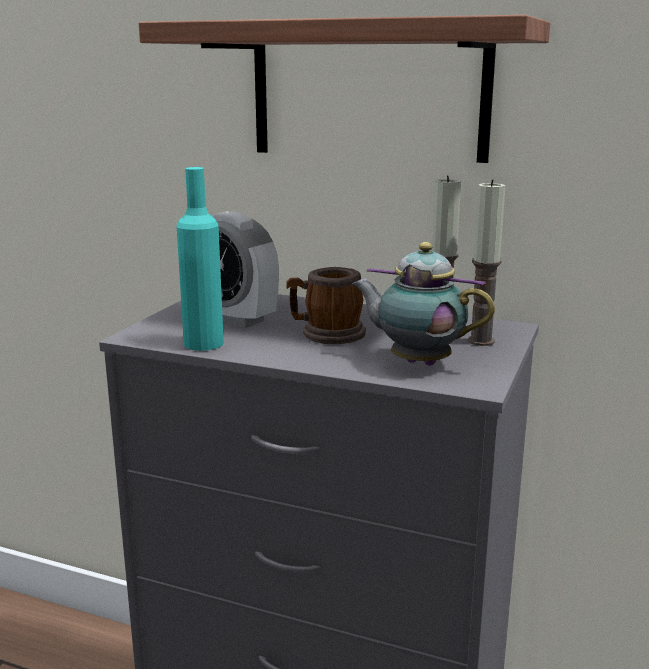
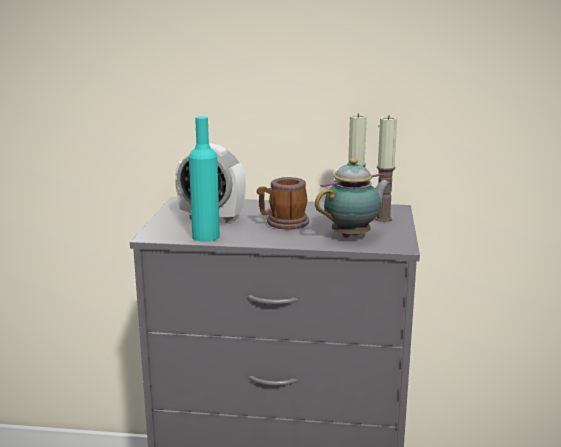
camera: 15 degrees left, 0 degrees up
(368, 92) = (289, 56): shelf -> none
(416, 362) = (353, 236): teapot -> teapot turned 135 degrees clockwise

